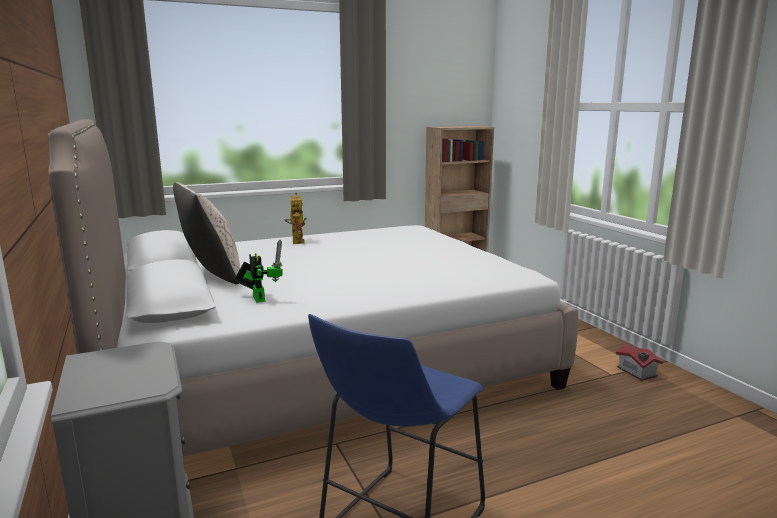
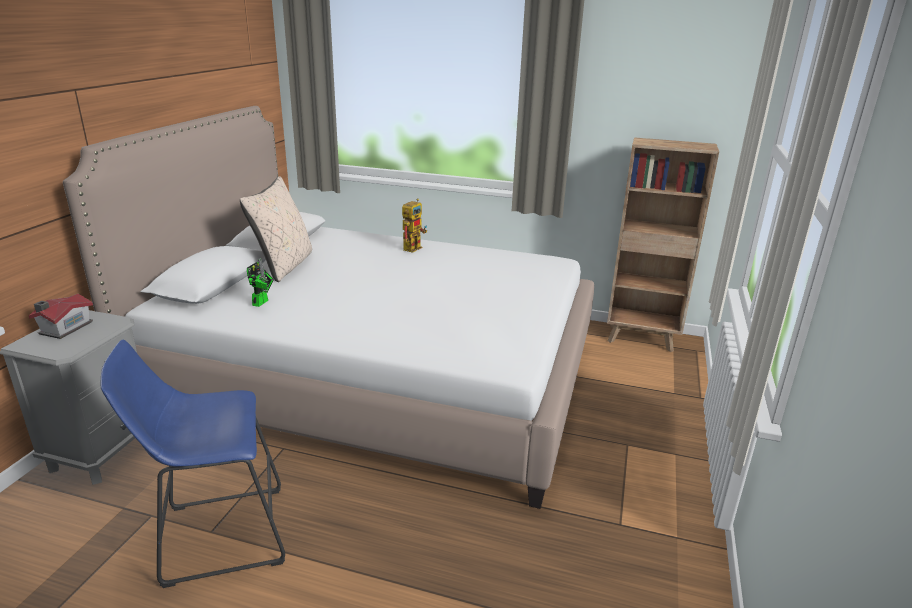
camera: 40 degrees right, 10 degrees up
(636, 372) = (656, 539): toy house -> toy house (64, 328)

